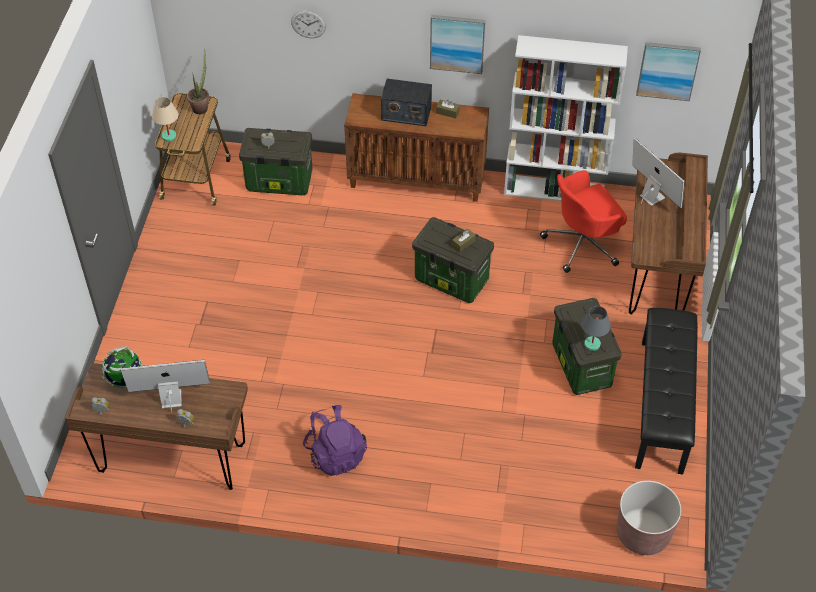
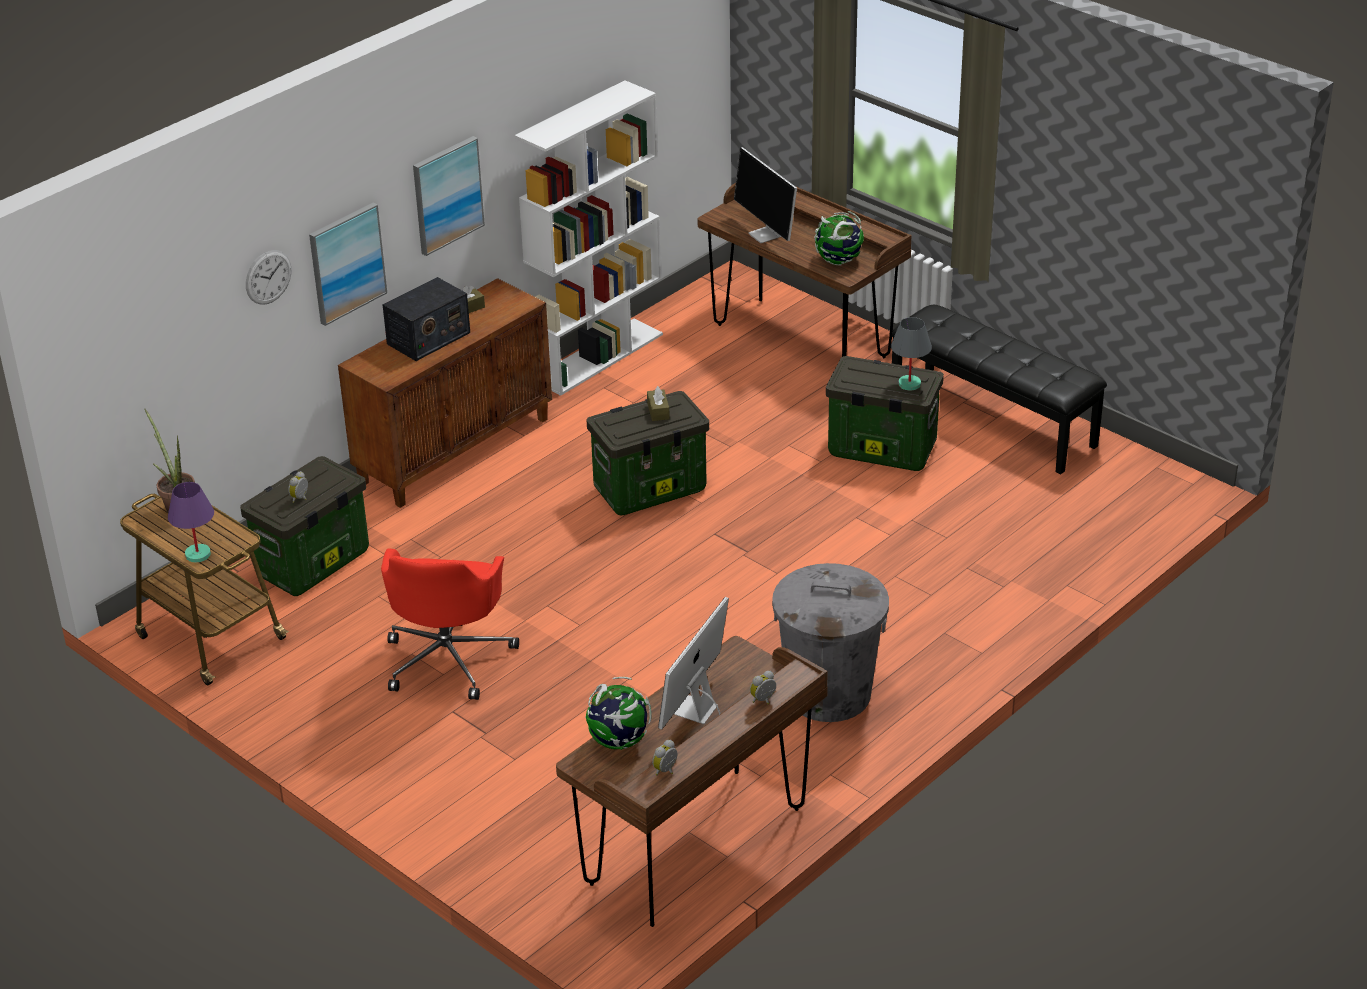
camera: 55 degrees left, 15 degrees down
(169, 136) = (198, 554): beige table lamp -> purple table lamp
(335, 454) = (828, 693): purple backpack -> grey trash can
(583, 244) = (704, 372): red office chair -> red office chair (449, 658)
(643, 533) = (1152, 506): brown planter -> none
(651, 196) = (766, 235): monitor -> monitor turned 120 degrees counterclockwise
(656, 244) = (839, 261): none -> globe
(668, 70) = (664, 94): picture -> picture (346, 263)

